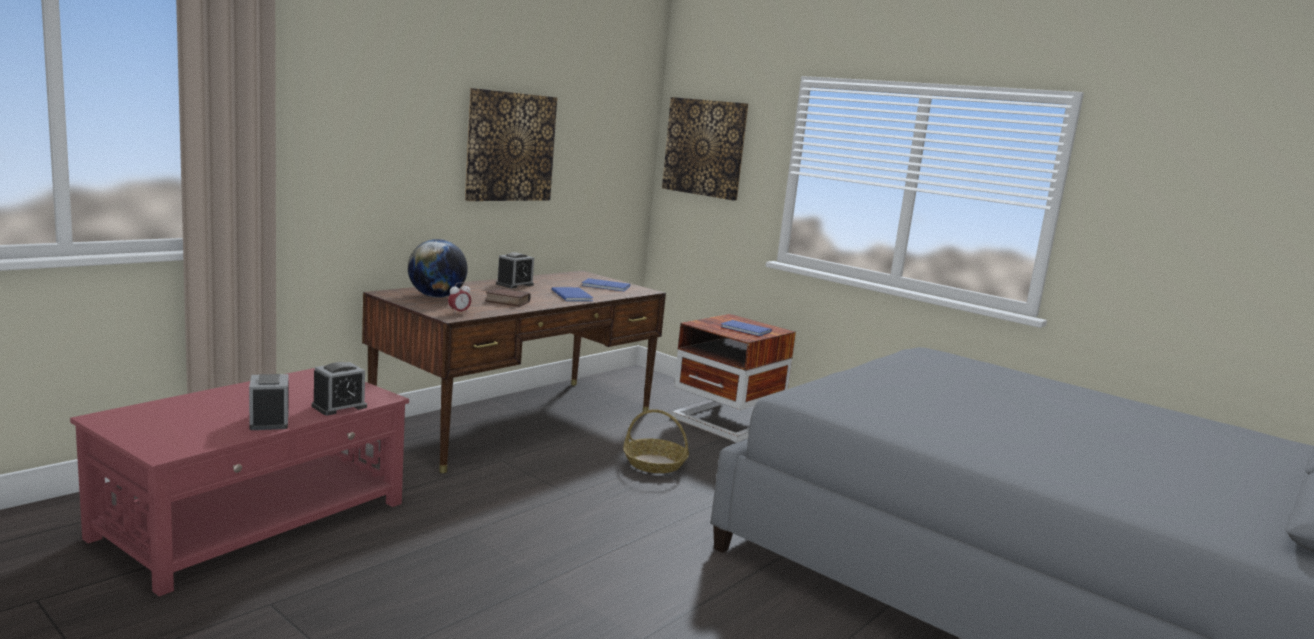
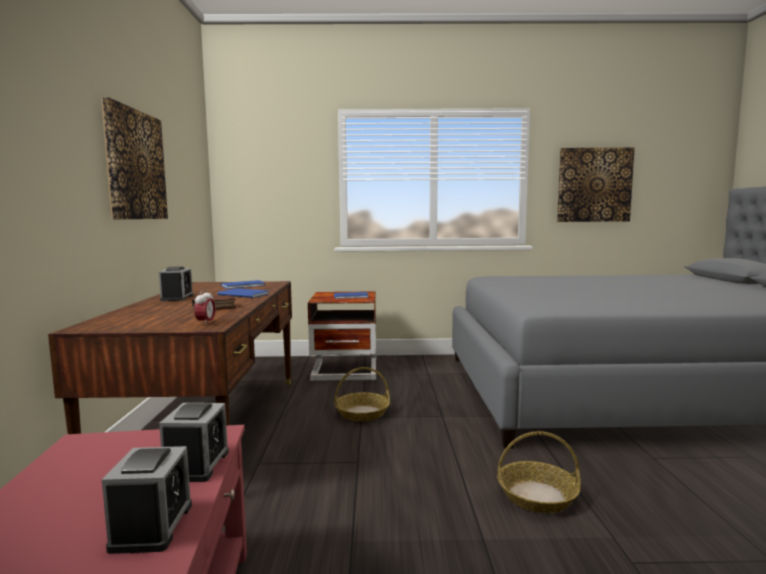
camera: 40 degrees left, 5 degrees down
(269, 421) = (152, 526): alarm clock -> alarm clock turned 120 degrees counterclockwise
(436, 296) = (142, 319): globe -> none
(652, 587) = (537, 495): none -> basket
(704, 147) = (259, 170): picture -> picture (594, 185)

